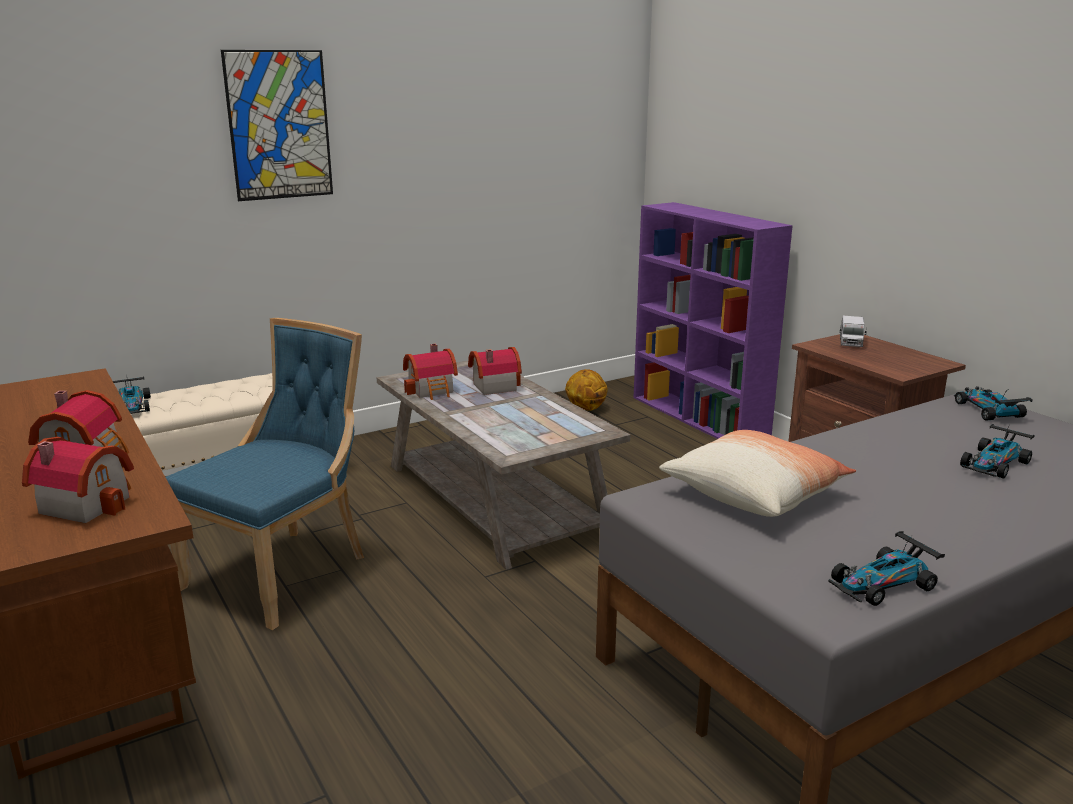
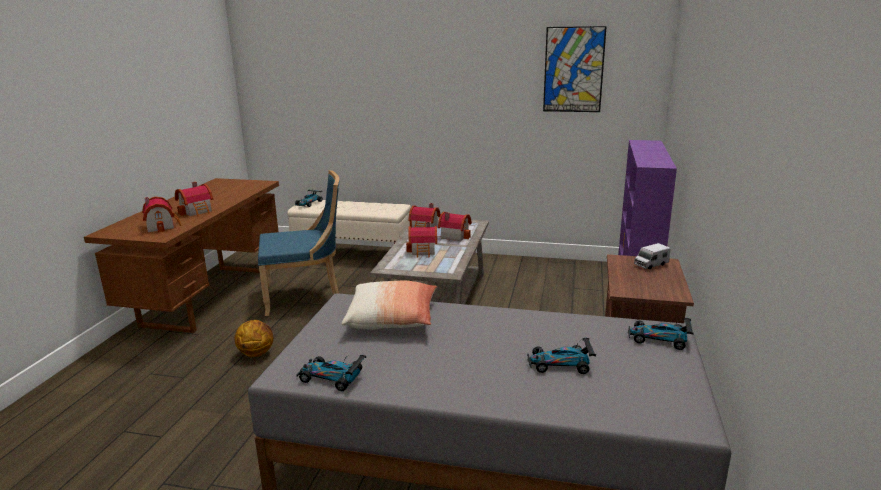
camera: 45 degrees right, 0 degrees up
(279, 125) = (401, 71): picture -> picture (573, 70)
(503, 417) = (424, 251): none -> toy house
(585, 408) = (573, 273): basketball -> basketball (256, 353)
(988, 410) = (659, 339): toy car -> toy car turned 105 degrees counterclockwise

